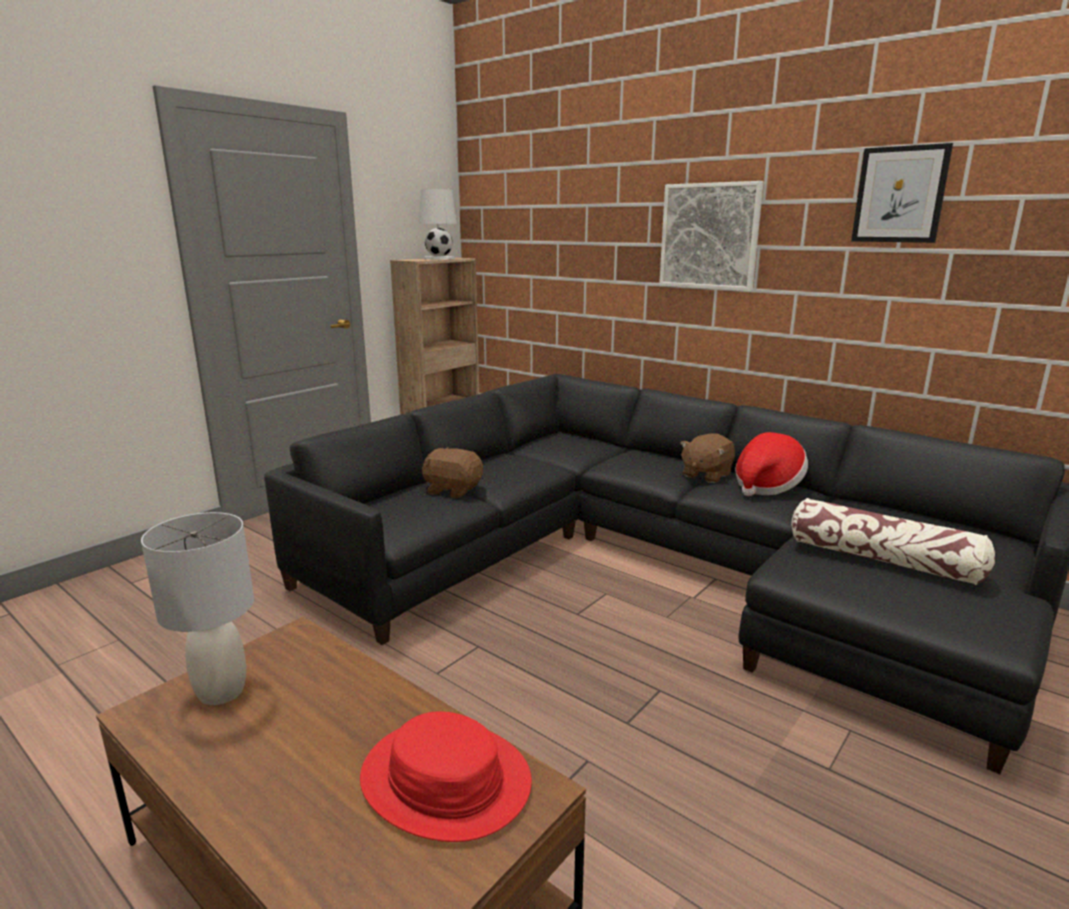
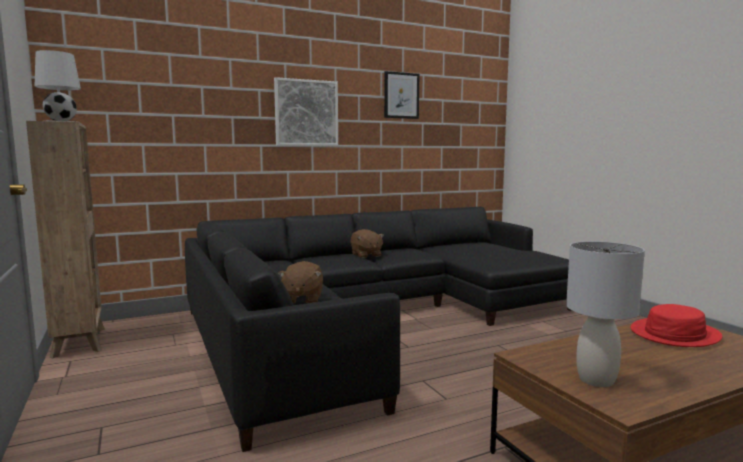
camera: 65 degrees left, 10 degrees down
(453, 490) = (302, 299): brown plush toy -> brown plush toy turned 45 degrees counterclockwise
(767, 486) = (399, 250): hat -> none
(883, 560) = (494, 254): pillow -> none

